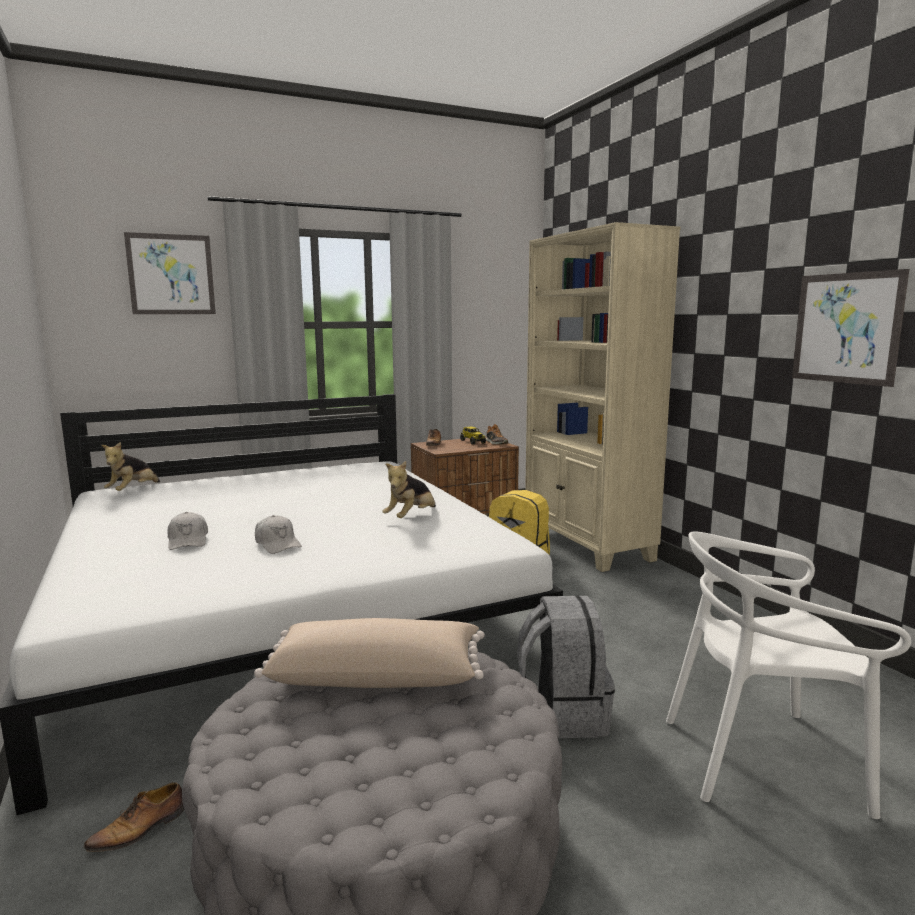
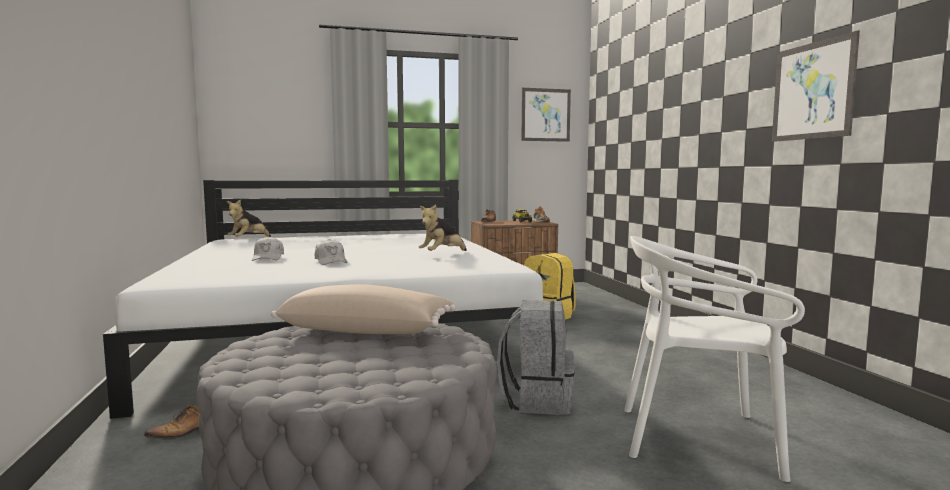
camera: 10 degrees right, 5 degrees down
(171, 274) = (291, 83): picture -> picture (545, 115)
(587, 545) = (614, 308): beige bookcase -> none

